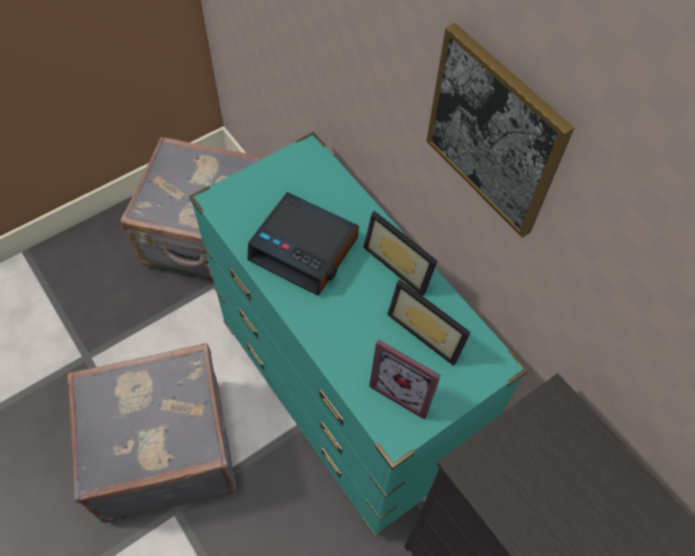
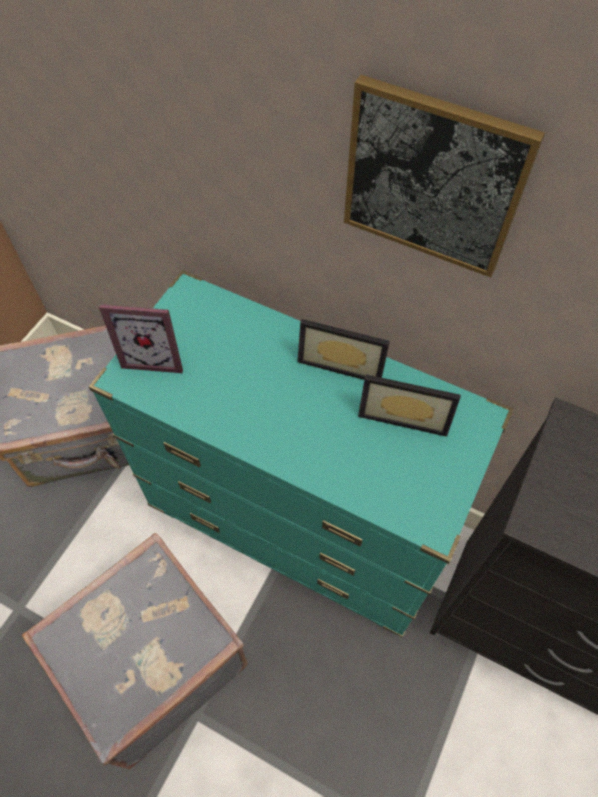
camera: 25 degrees left, 0 degrees up
(305, 249) = (241, 388): alarm clock -> none
(405, 388) = (416, 479): picture frame -> picture frame (155, 356)

